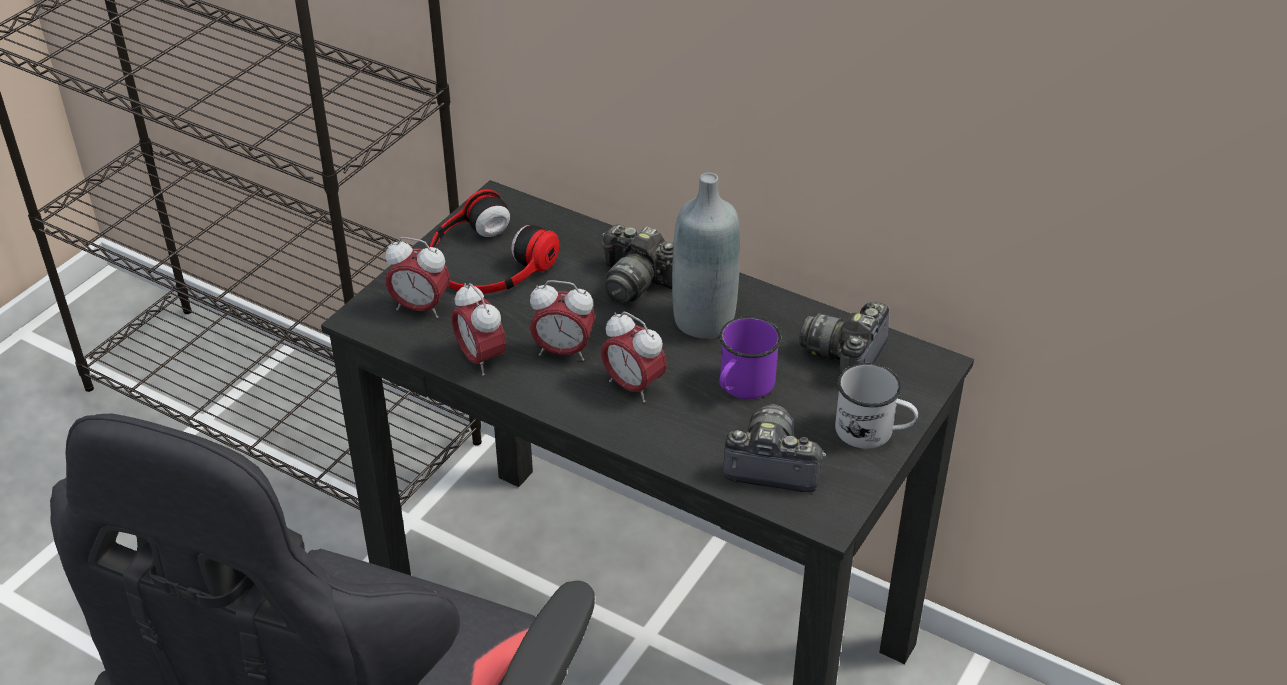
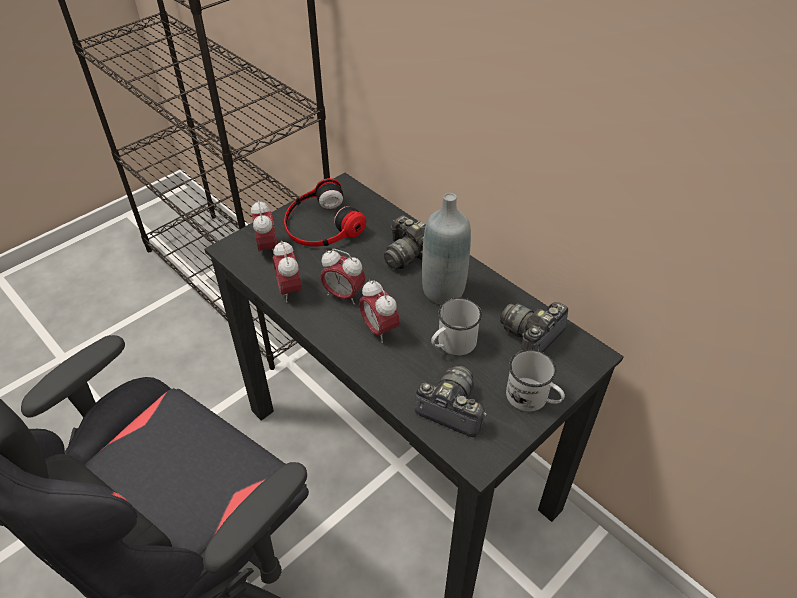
camera: 15 degrees right, 5 degrees up
(420, 308) = (267, 248): alarm clock -> alarm clock turned 135 degrees counterclockwise
(742, 386) = (452, 344): purple mug -> white mug

